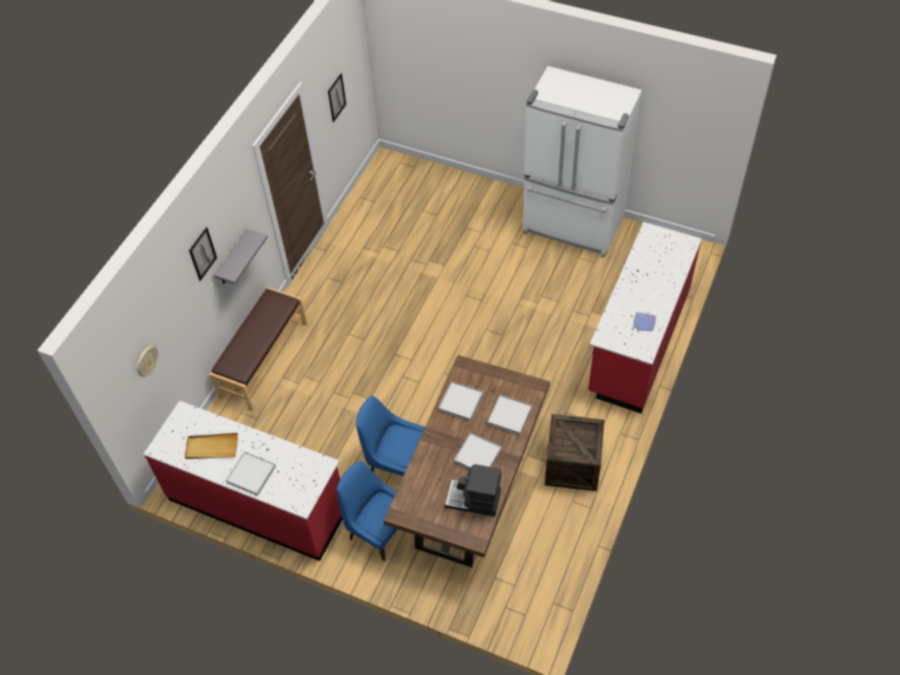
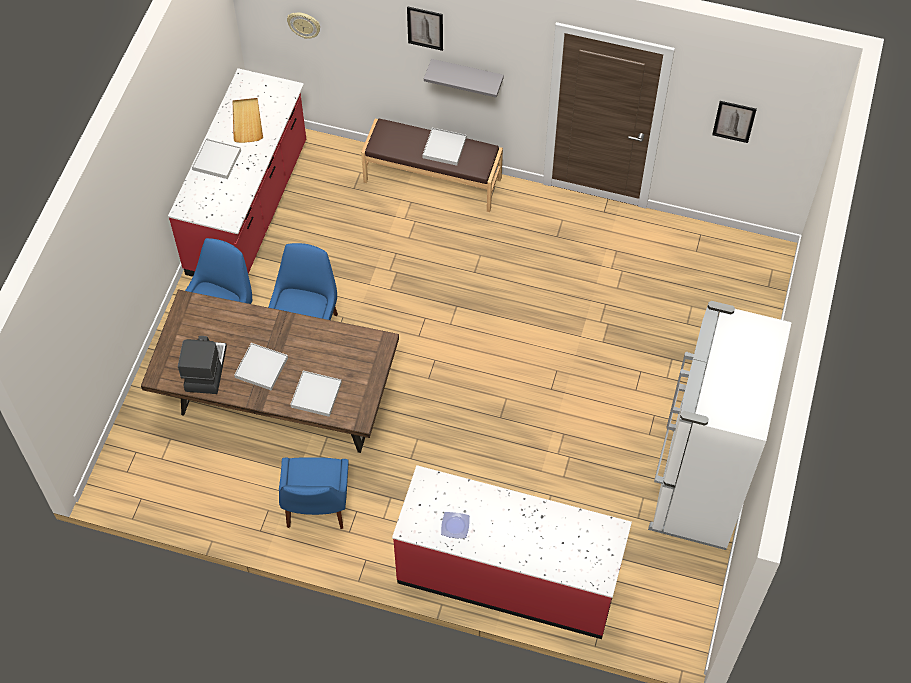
camera: 80 degrees right, 5 degrees up
(460, 402) = (331, 344): white tray -> white tray (444, 148)
(572, 465) = (316, 508): crate -> blue chair

